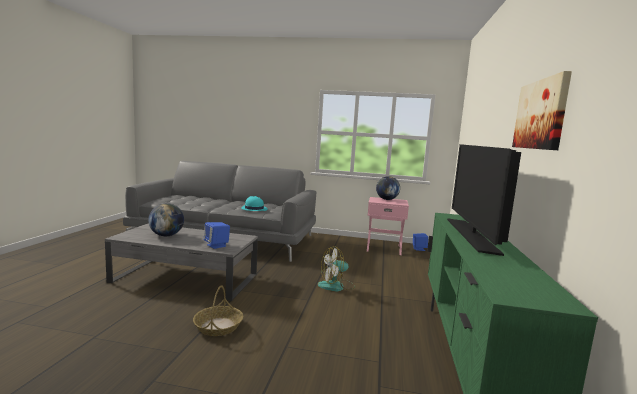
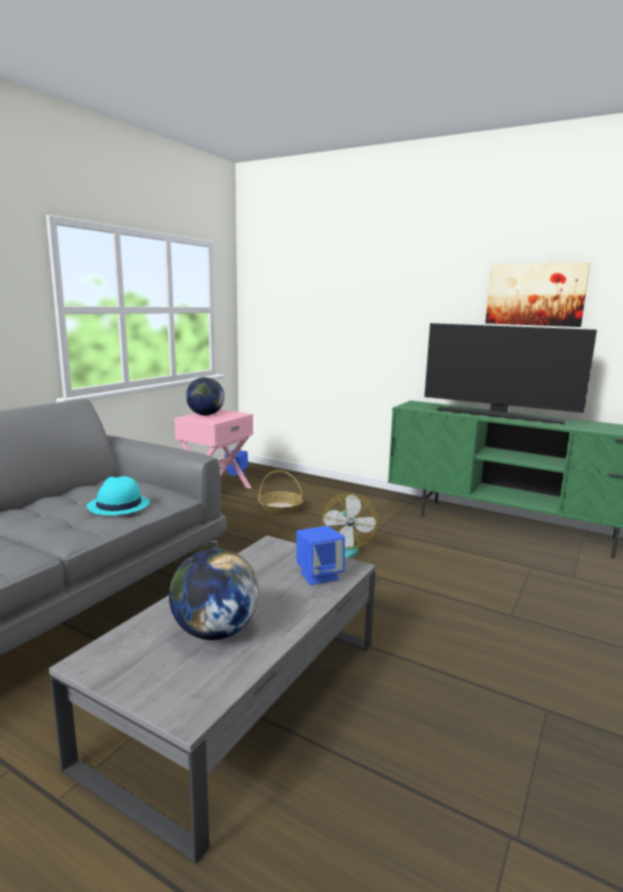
camera: 70 degrees left, 5 degrees up
(218, 326) = (462, 666): basket -> basket (281, 508)

